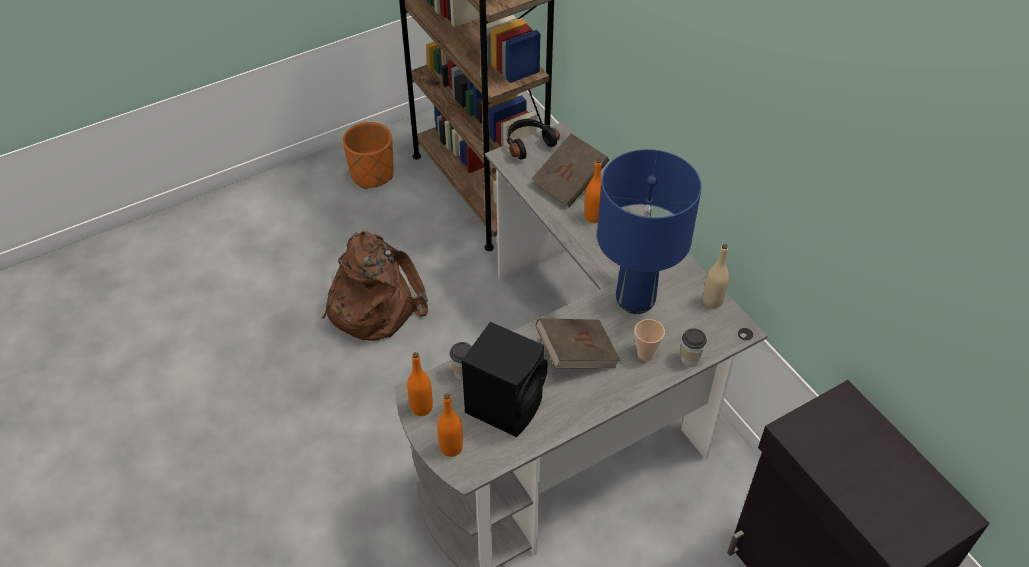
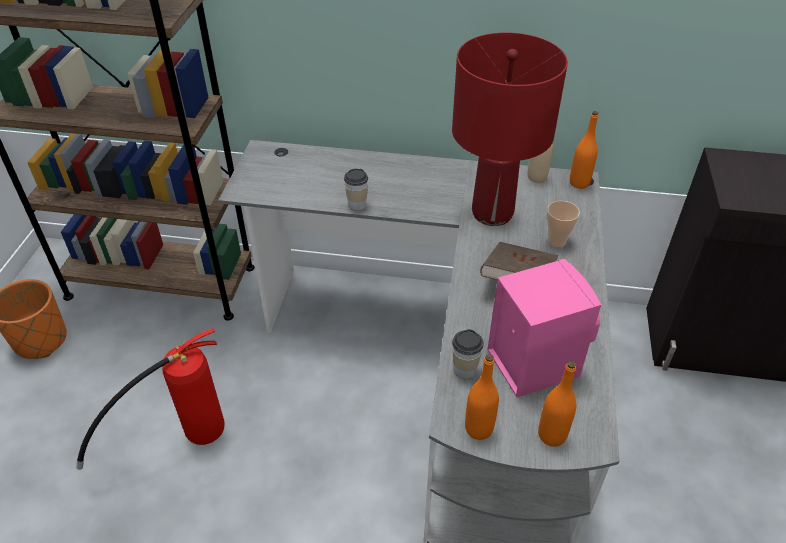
camera: 50 degrees left, 5 degrees down
(373, 304) = (182, 440): brown backpack -> fire extinguisher
(506, 404) = (532, 361): black speaker -> pink speaker
(528, 143) = (246, 169): black headphones -> none
(569, 182) = (322, 174): brown book -> none
(593, 216) = (376, 183): orange bottle -> orange bottle (579, 183)
(634, 299) = (491, 213): blue table lamp -> red table lamp
(689, 359) = (585, 221): cup -> cup (357, 204)

